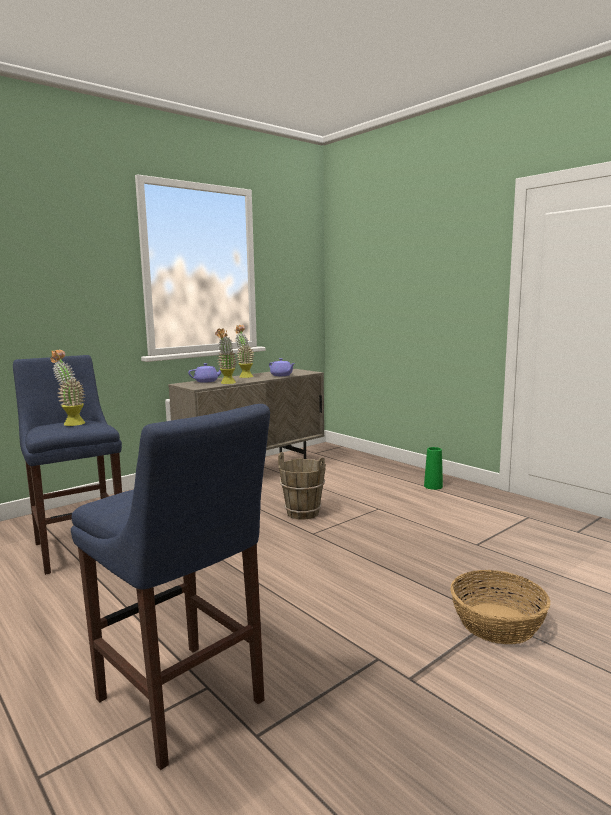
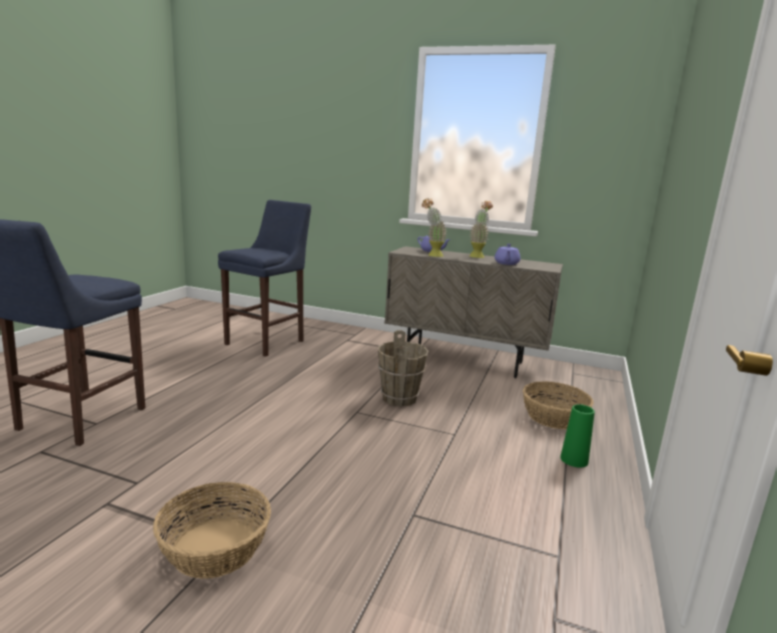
camera: 60 degrees right, 5 degrees up
(70, 423) = (264, 249): potted plant -> none
(376, 476) = (554, 417): none -> basket

